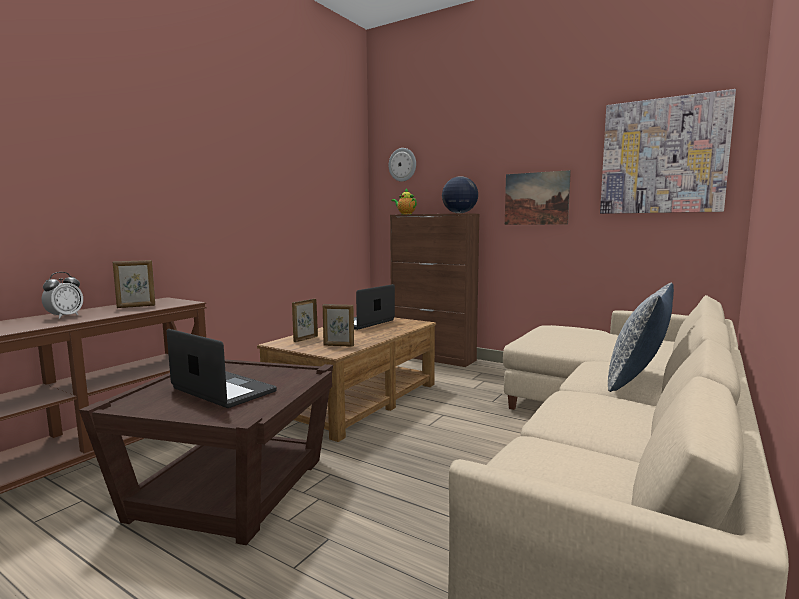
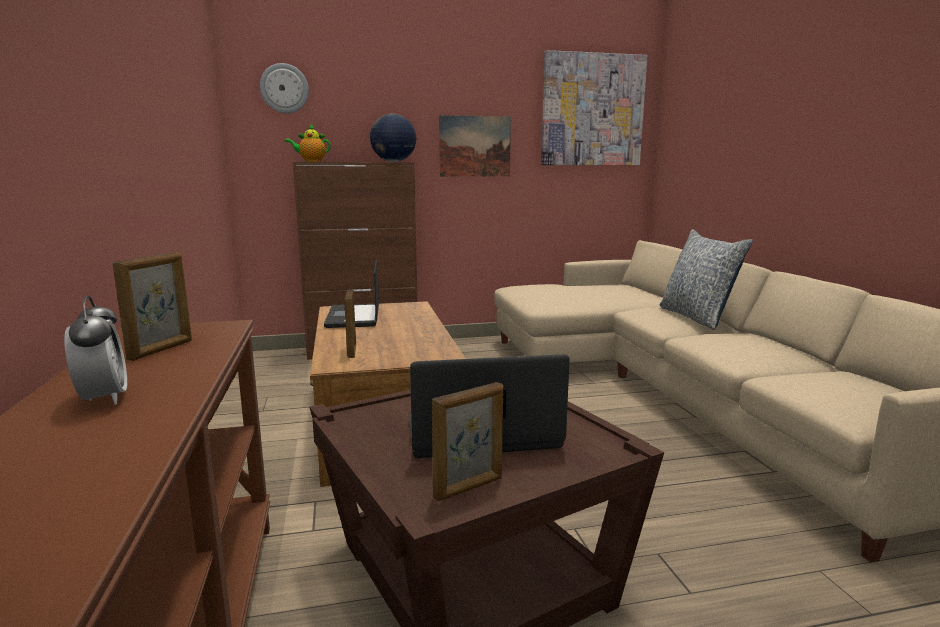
camera: 45 degrees left, 5 degrees up
(338, 345) = (419, 348): picture frame -> picture frame (469, 488)

